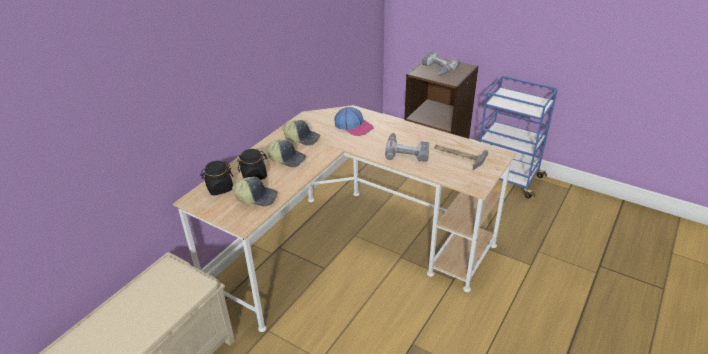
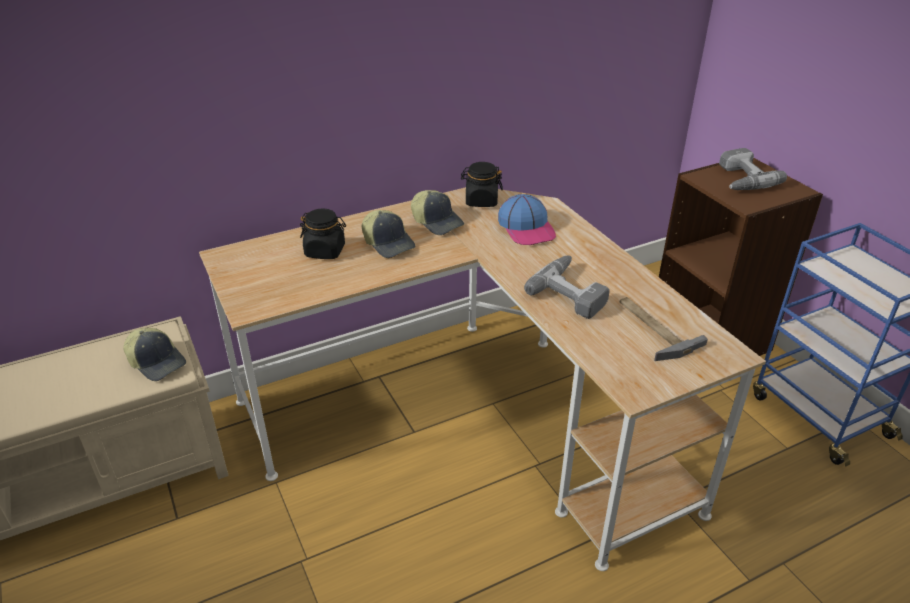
camera: 30 degrees right, 0 degrees up
(219, 188) = (268, 252): black jar -> black jar (481, 201)
(256, 197) = (299, 281): cap -> cap (157, 362)

